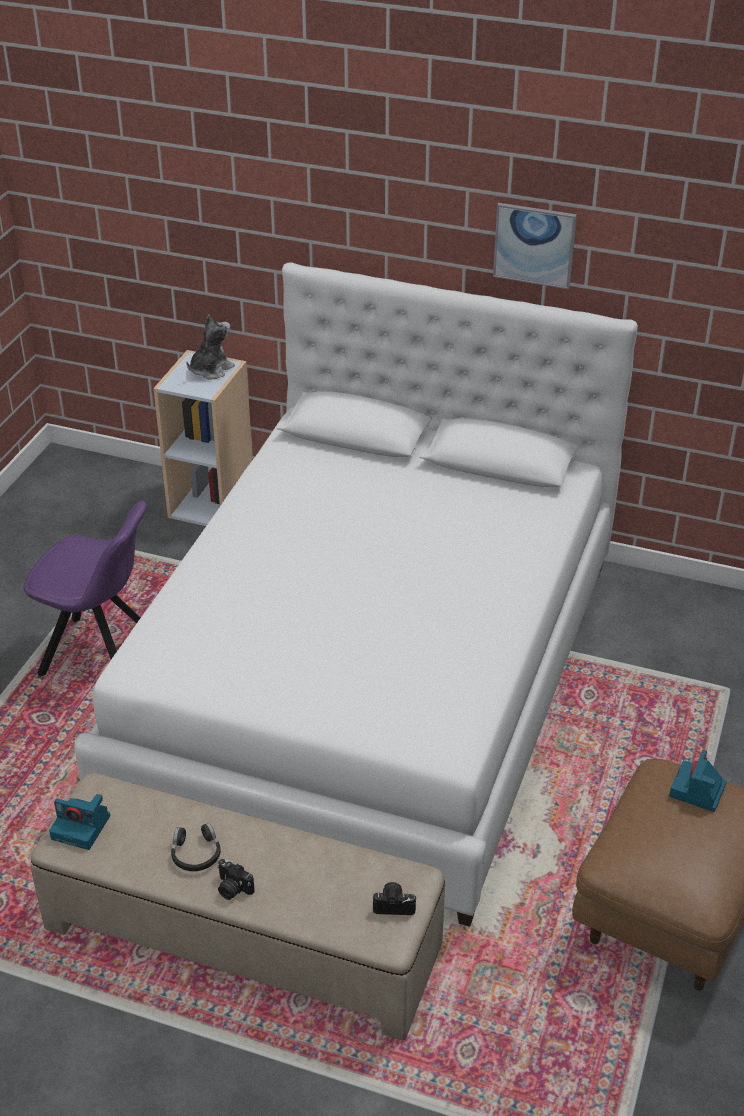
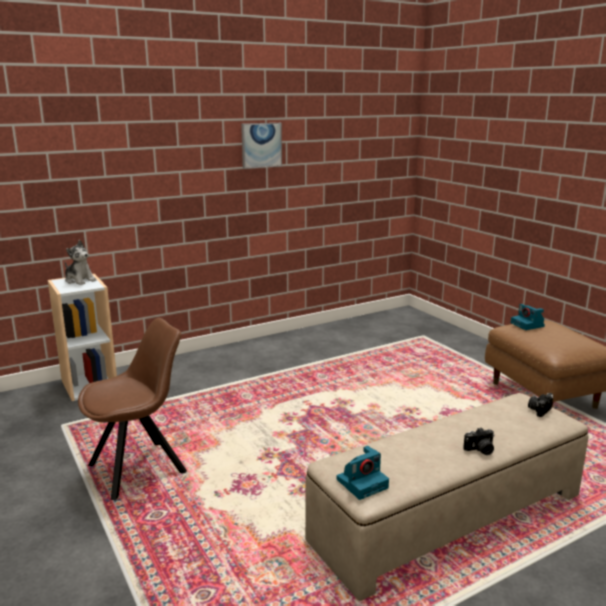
camera: 50 degrees left, 20 degrees down
(100, 654) = (138, 469): purple chair -> brown chair
(196, 853) = (436, 451): black headphones -> none
(210, 370) = (80, 280): plush toy -> plush toy turned 135 degrees clockwise
(373, 680) = (302, 399): white bed -> none

